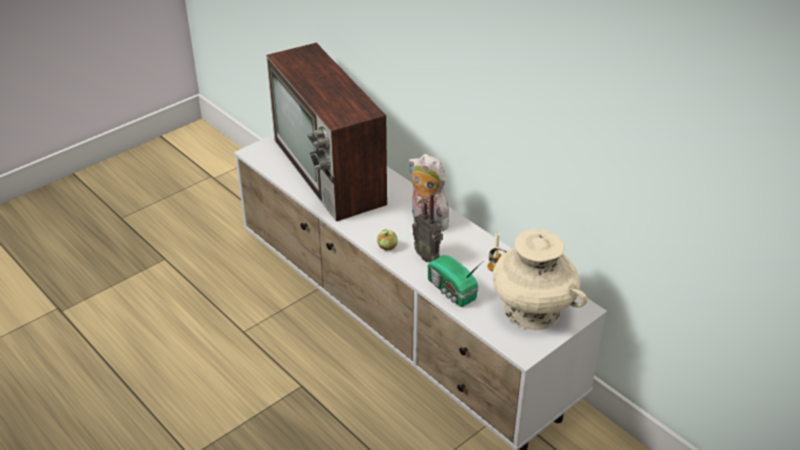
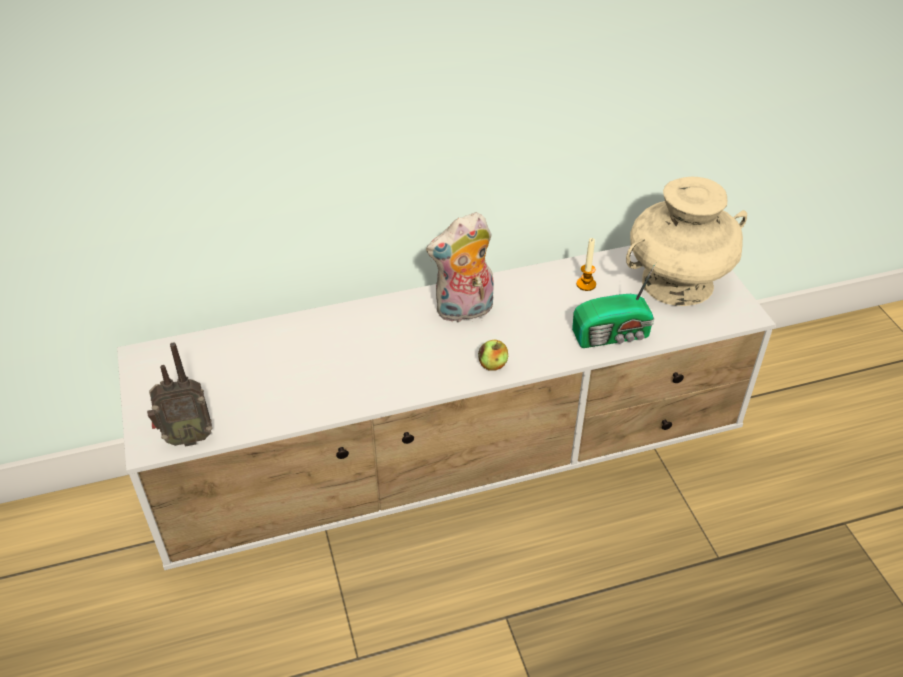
camera: 65 degrees left, 5 degrees up
(330, 173) = (282, 369): television -> none
(428, 256) = (534, 333): radio -> radio (186, 437)

